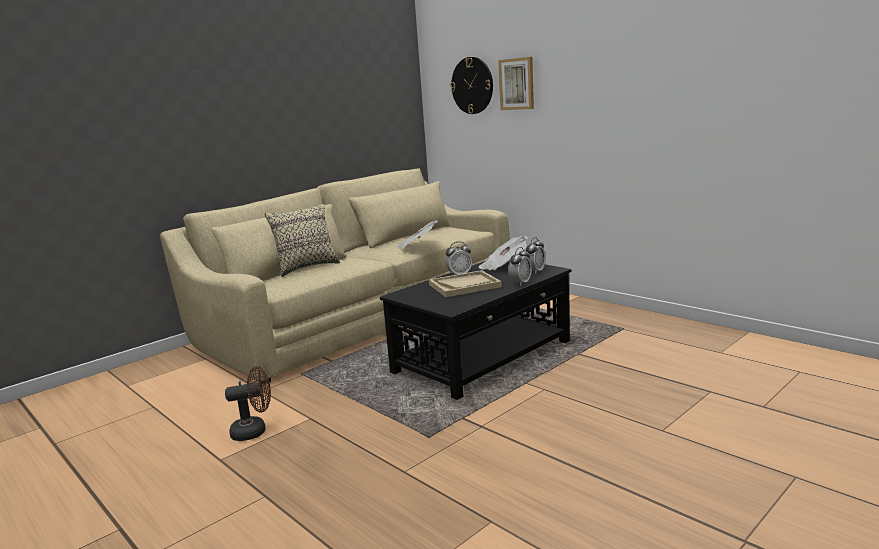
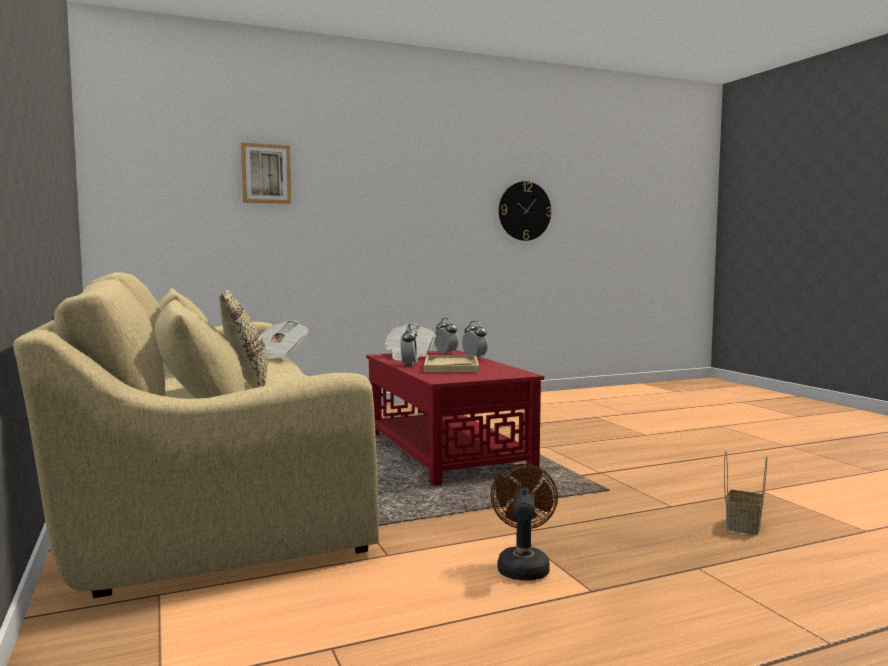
camera: 70 degrees left, 10 degrees down
(370, 512) = (742, 525): none -> basket
(472, 85) = (190, 168): wall clock -> wall clock (524, 211)
(483, 357) = (446, 451): black coffee table -> red coffee table

